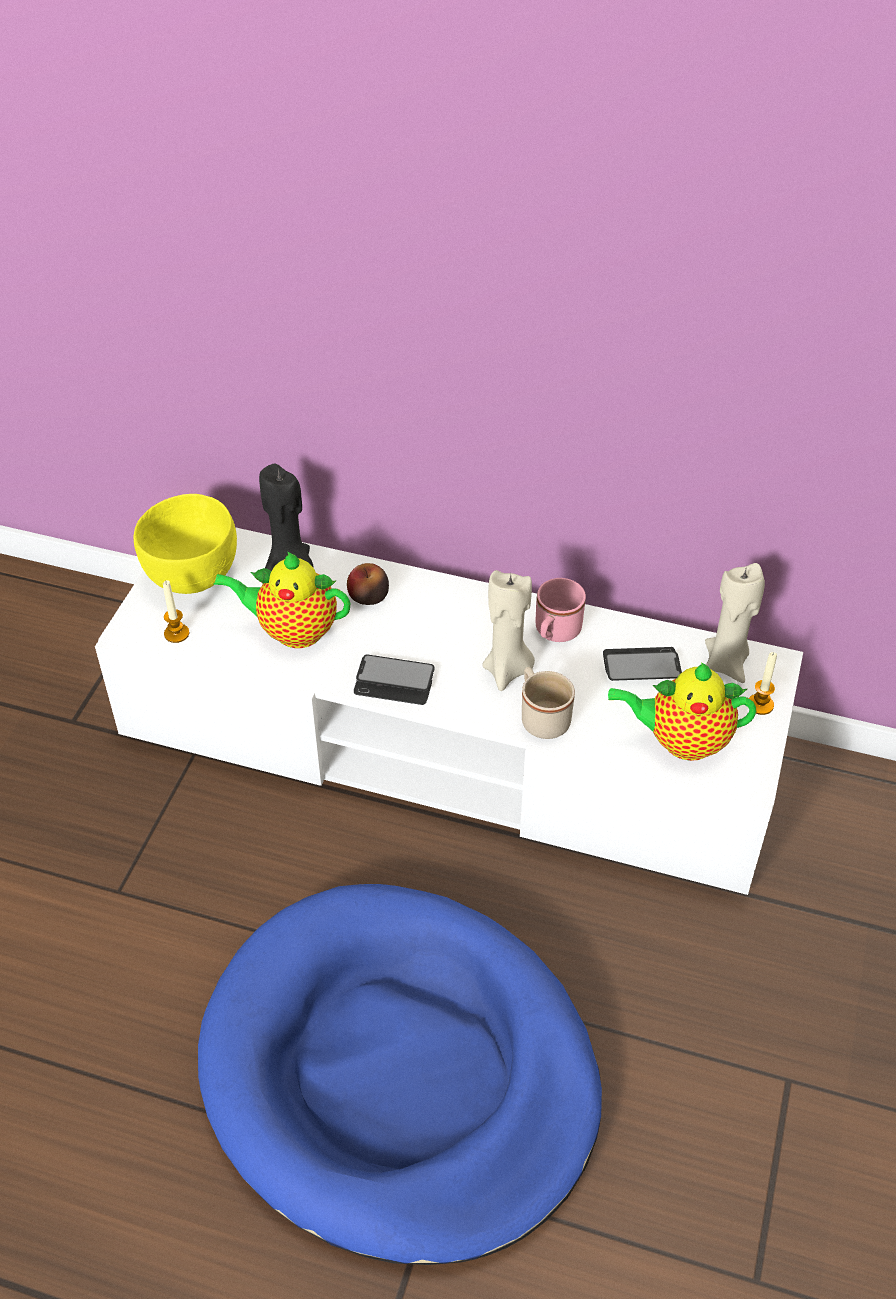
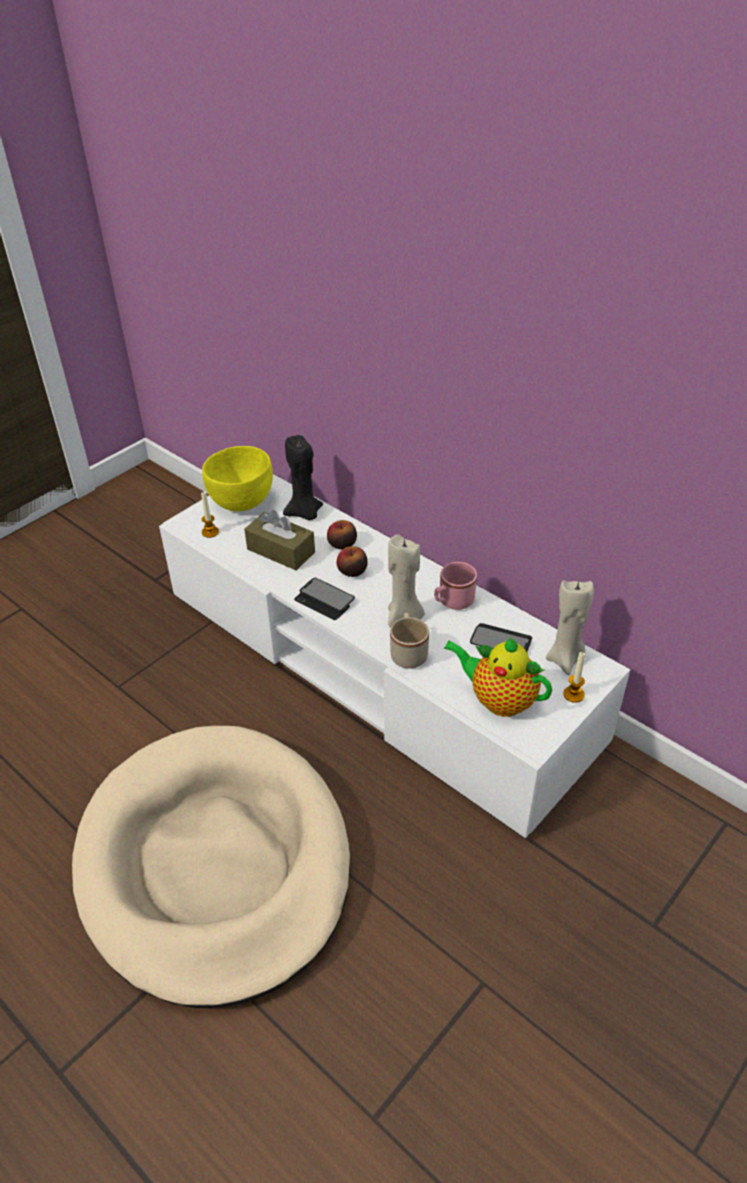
camera: 25 degrees right, 5 degrees down
(292, 631) = (281, 551): teapot -> brown tissue box
(399, 1073) = (215, 864): blue dog bed -> beige dog bed
(404, 630) = (352, 571): none -> apple

